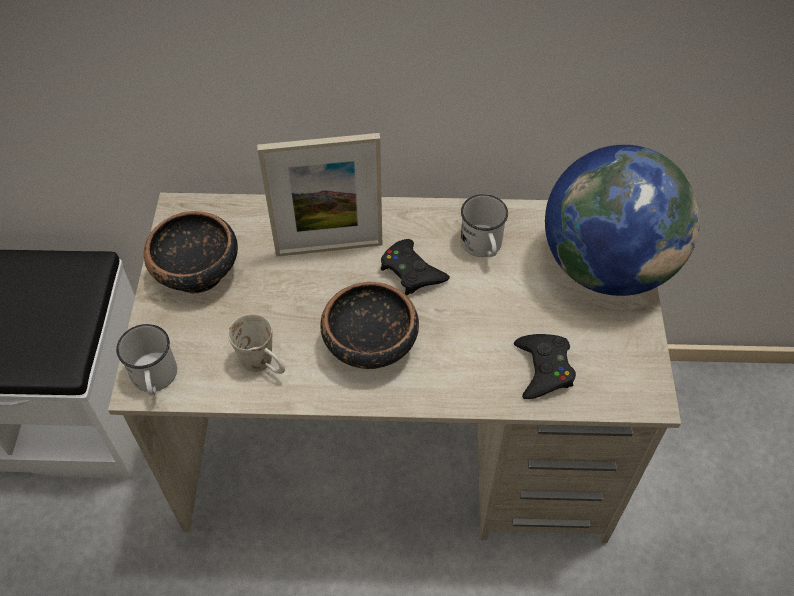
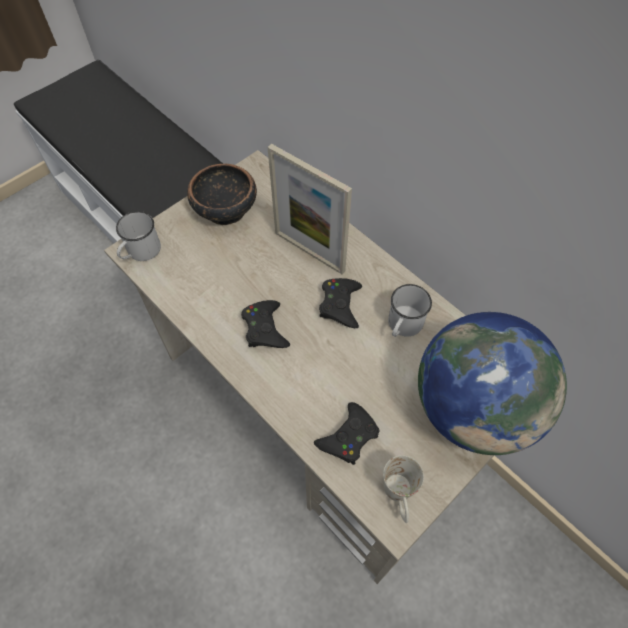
camera: 45 degrees right, 5 degrees up
(264, 364) = (199, 290): white mug -> white mug (399, 497)
(369, 345) = (265, 328): bowl -> black game controller

